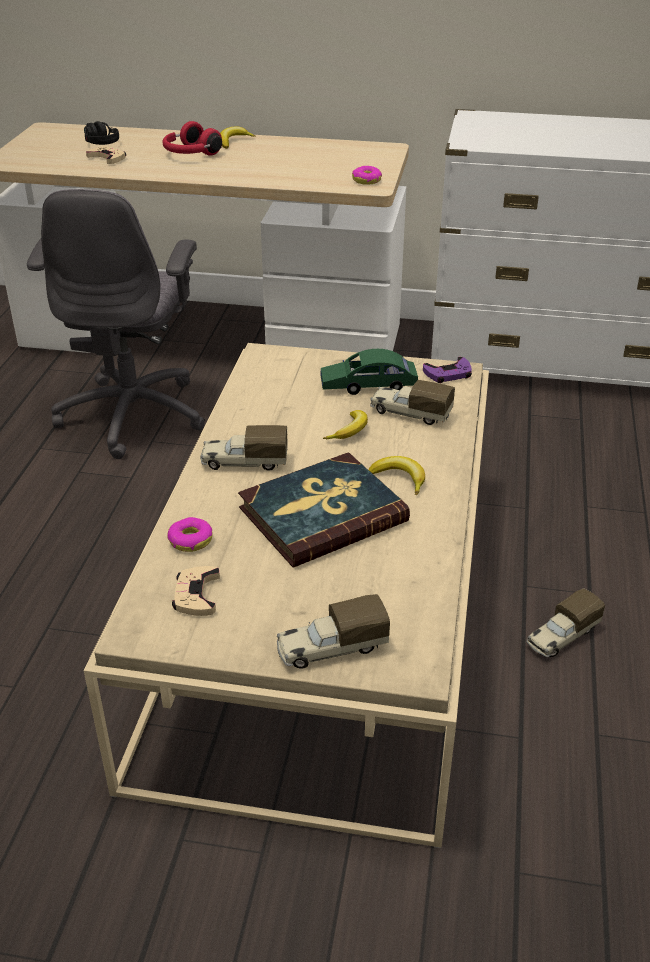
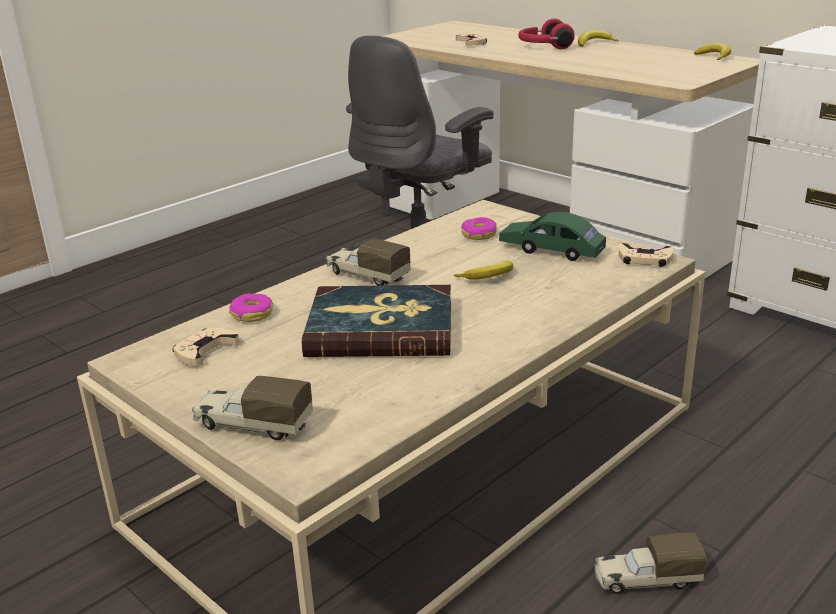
camera: 35 degrees right, 10 degrees down
(98, 141) = (481, 34): black headphones -> none
(366, 180) = (681, 77): donut -> donut (478, 234)
(400, 478) = (487, 323): banana -> banana (714, 57)
(409, 413) = (564, 279): toy truck -> none
(448, 374) = (645, 259): purple game controller -> beige game controller

